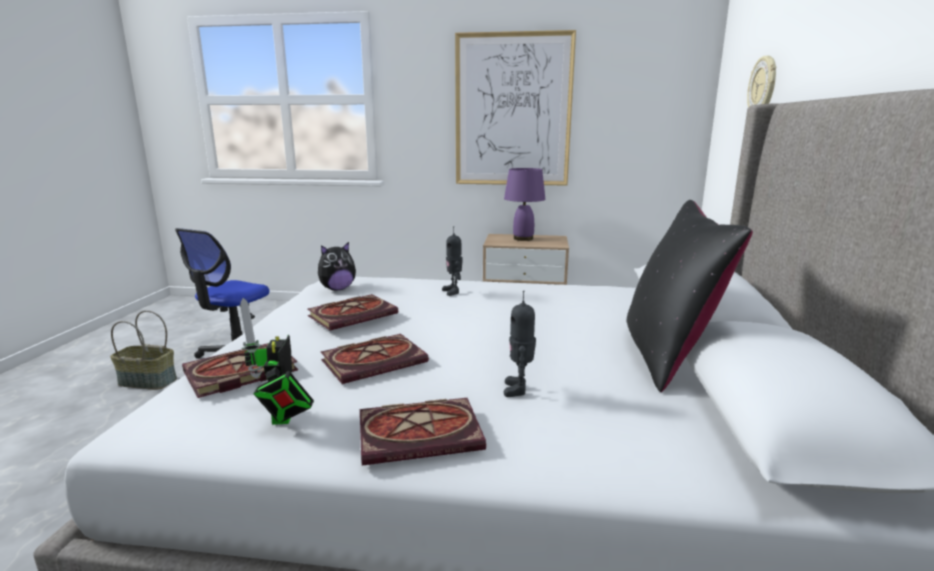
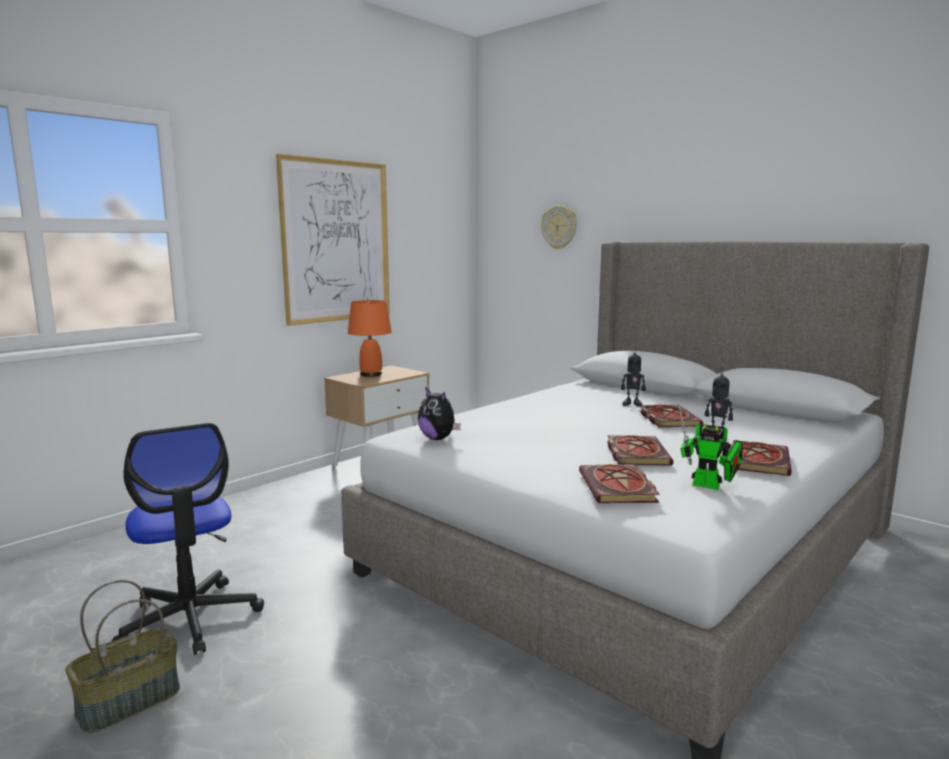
camera: 55 degrees left, 5 degrees down
(337, 289) = (438, 438): plush toy -> plush toy turned 135 degrees clockwise
(354, 314) = (535, 441): book -> book (667, 418)
(453, 292) = (514, 413): toy robot -> toy robot (632, 404)
(523, 238) = (371, 374): purple table lamp -> orange table lamp
(668, 354) = (695, 403): black pillow -> none

